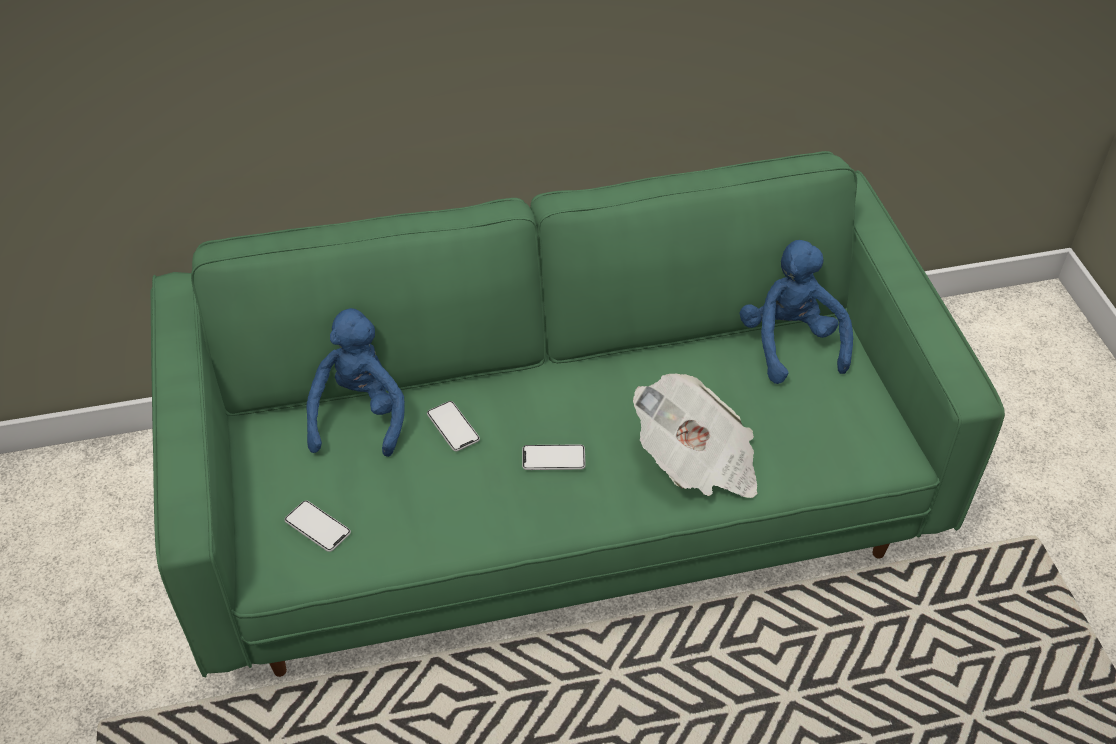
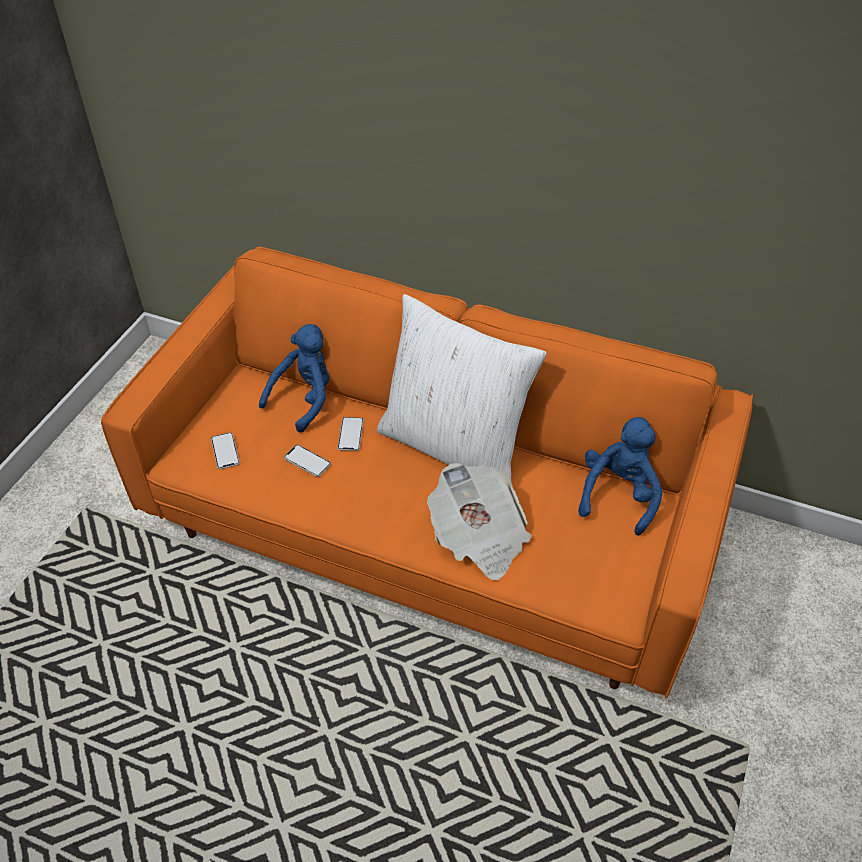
camera: 35 degrees right, 0 degrees up
(553, 458) = (391, 485): phone -> phone (307, 461)
(558, 498) = (430, 525): green sofa -> orange sofa
(580, 379) = (454, 445): none -> white pillow

